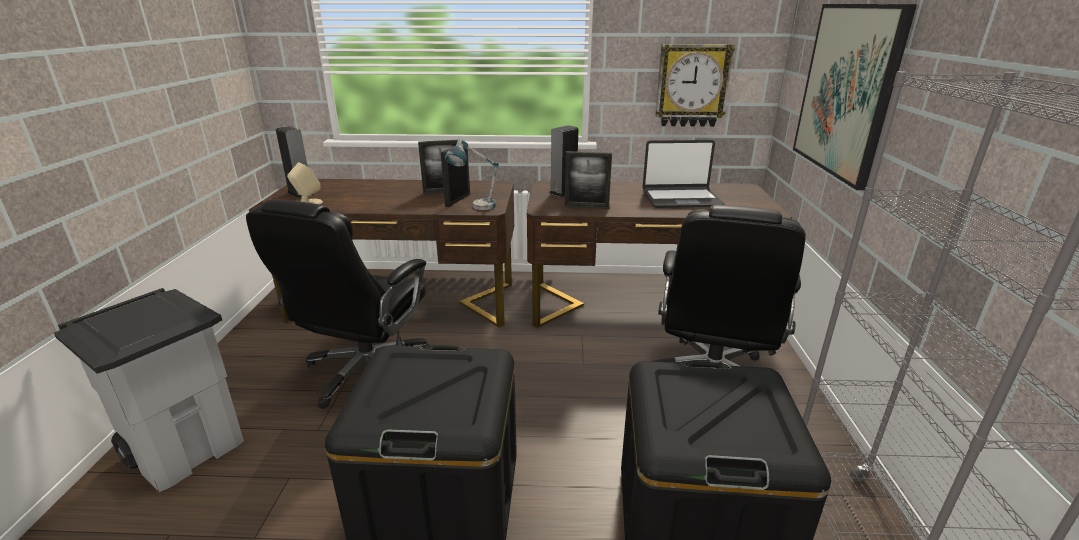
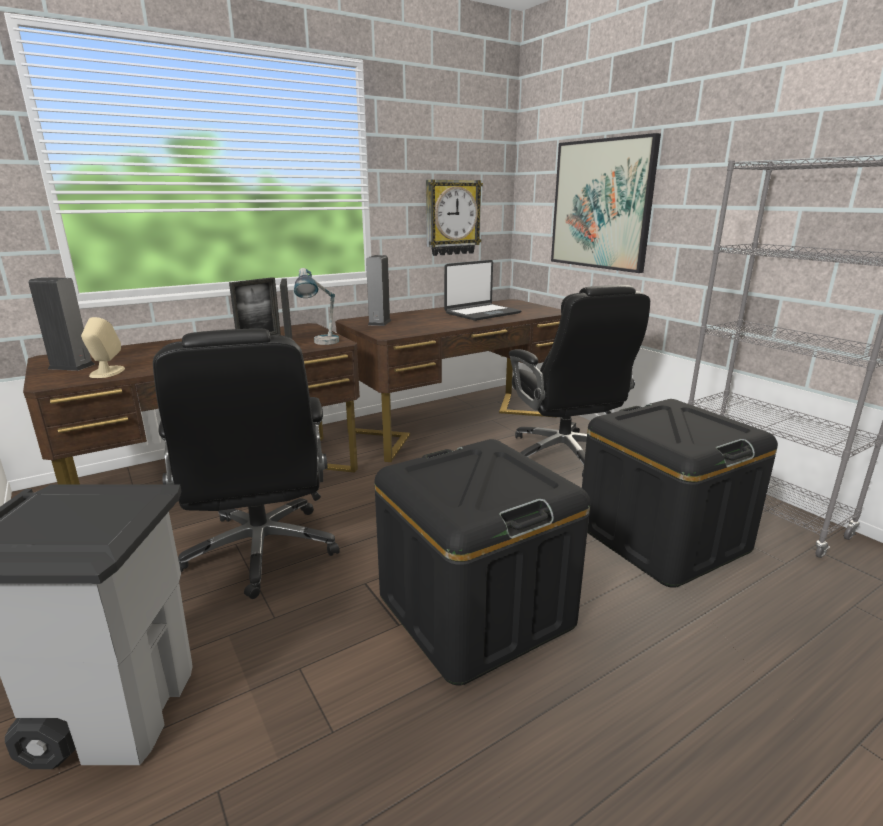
camera: 35 degrees left, 5 degrees down
(586, 207) = (420, 328): picture frame -> none

